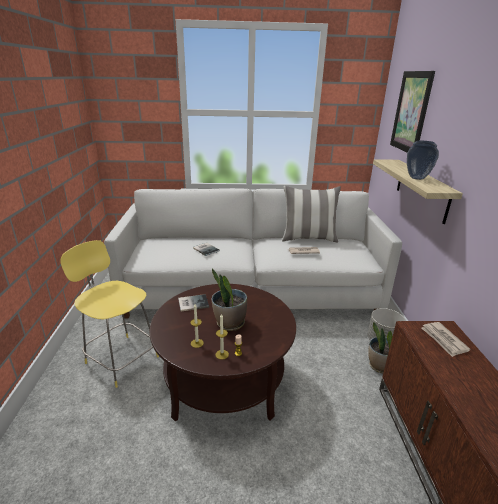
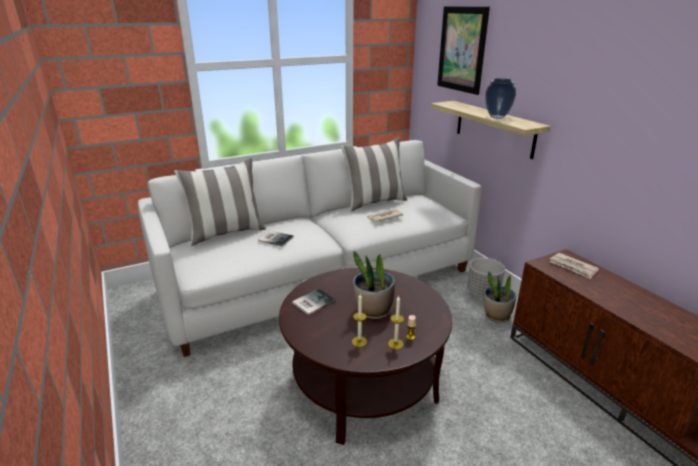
camera: 25 degrees left, 0 degrees up
(120, 358) = (220, 404): yellow stool -> none
(180, 238) = (226, 233): none -> pillow

